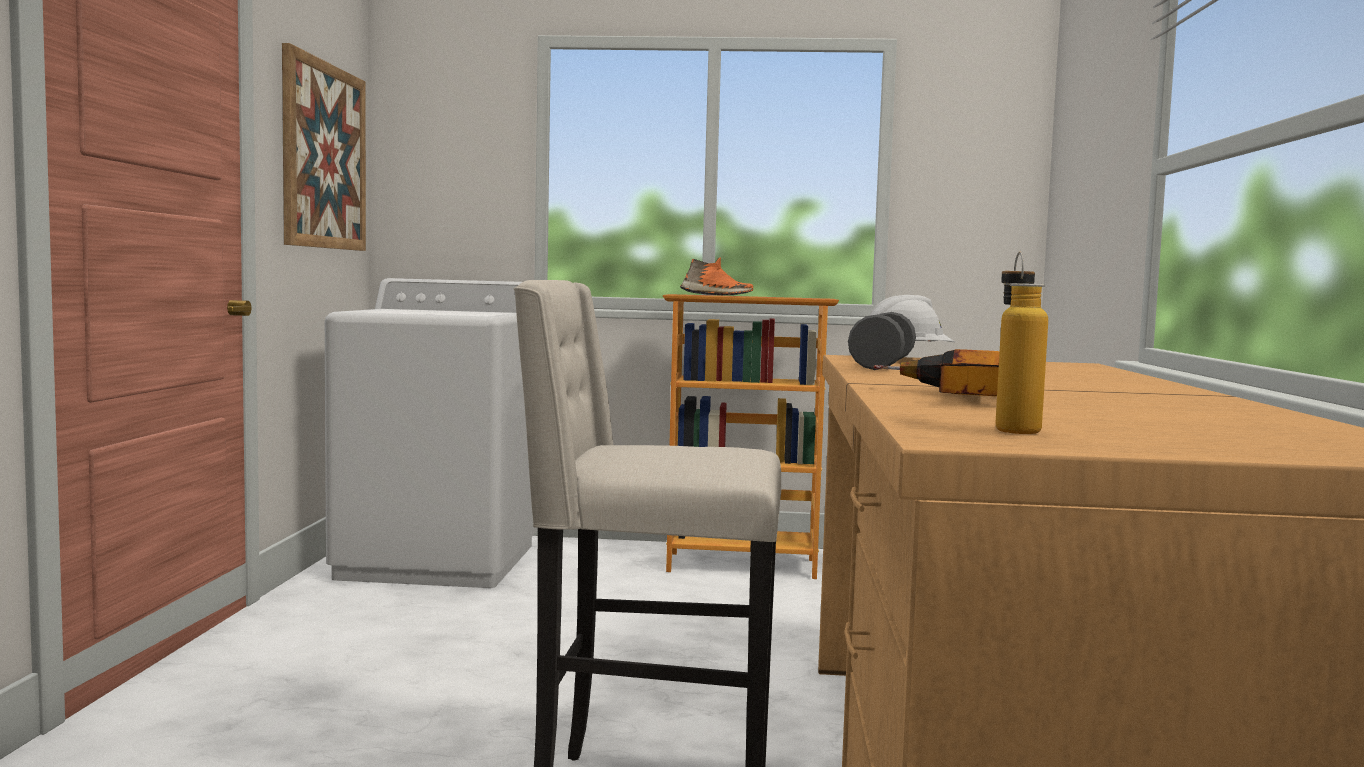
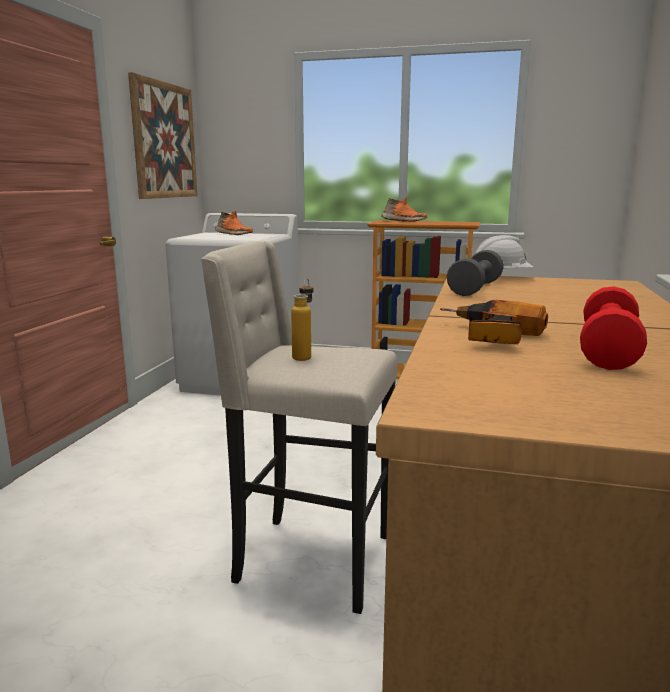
camera: 10 degrees right, 10 degrees up
(436, 311) = (233, 234): none -> orange shoe
(1014, 429) = (491, 389): bottle -> bottle (304, 356)
(1126, 407) = (608, 351): none -> red dumbbell

